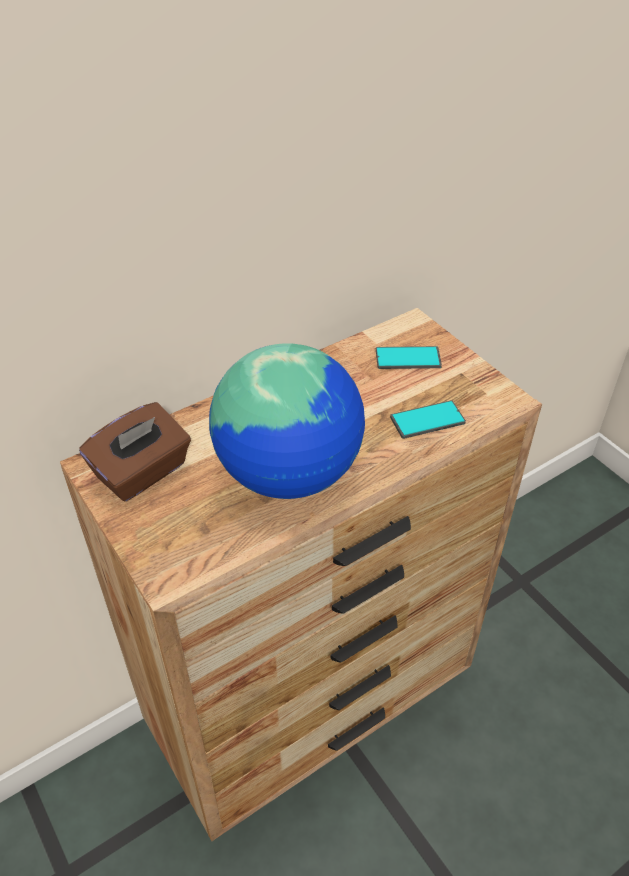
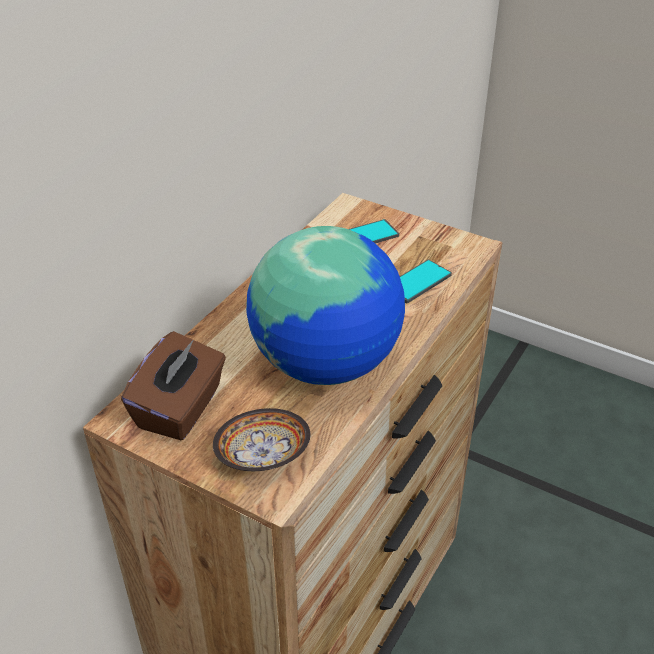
camera: 25 degrees left, 5 degrees down
(178, 539) = (260, 456): none -> bowl

